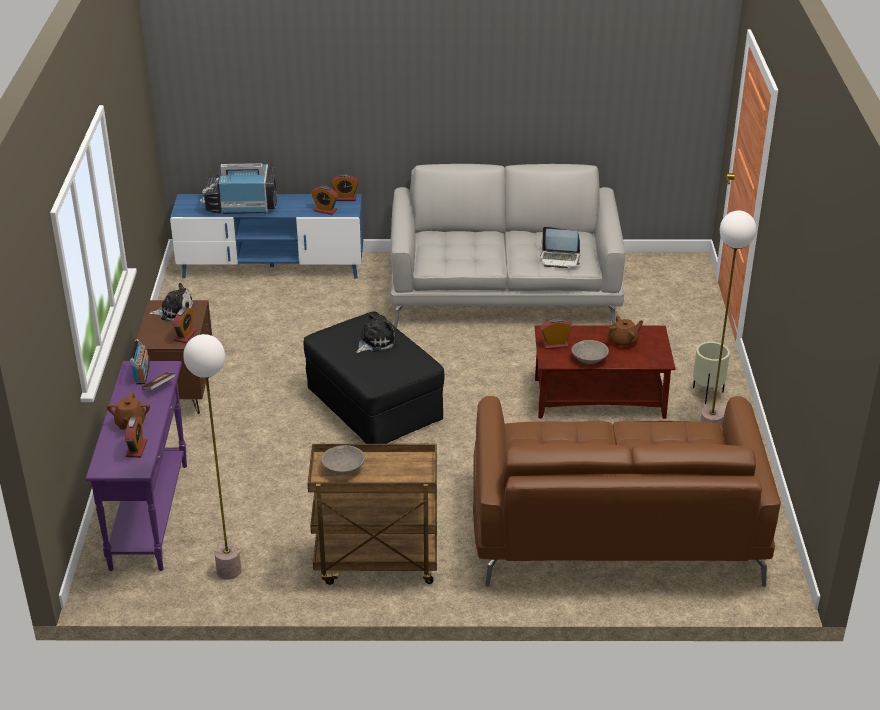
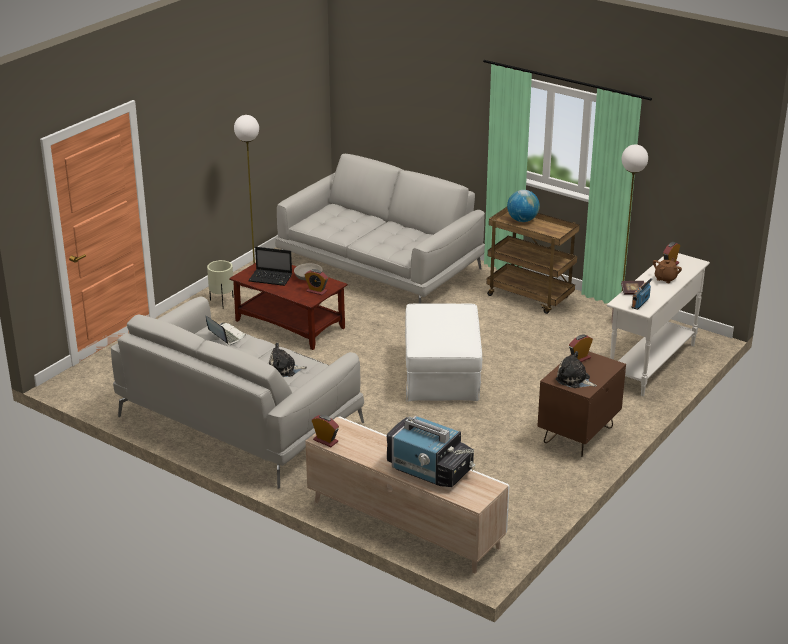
camera: 145 degrees left, 5 degrees down
(150, 515) = (651, 364): purple console table -> white console table
(271, 267) = (405, 524): blue tv stand -> beige tv stand
(325, 210) = (358, 434): alarm clock -> none
(343, 468) = (549, 232): grey bowl -> none
(374, 405) = (442, 374): black ottoman -> white ottoman
(375, 342) = (437, 327): plush toy -> plush toy (284, 370)
(399, 476) = (522, 220): none -> globe
(613, 527) = (380, 268): brown sofa -> grey sofa
(623, 341) = (271, 278): brown teapot -> laptop

